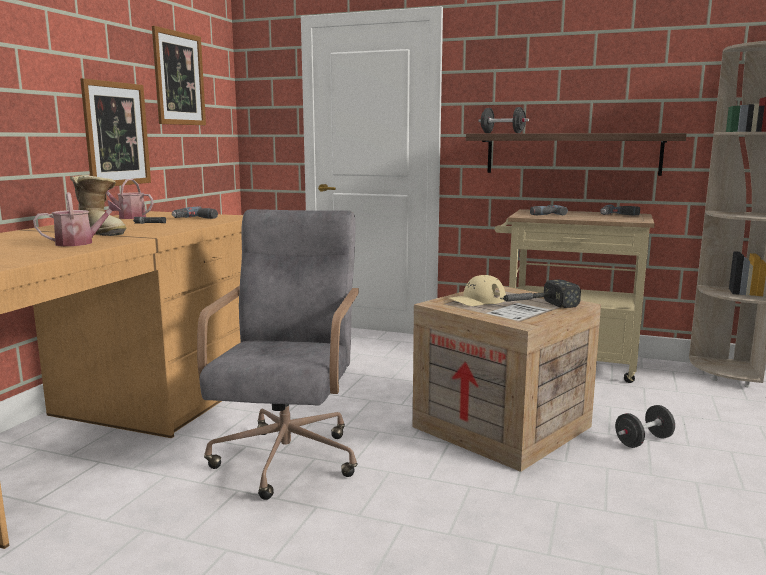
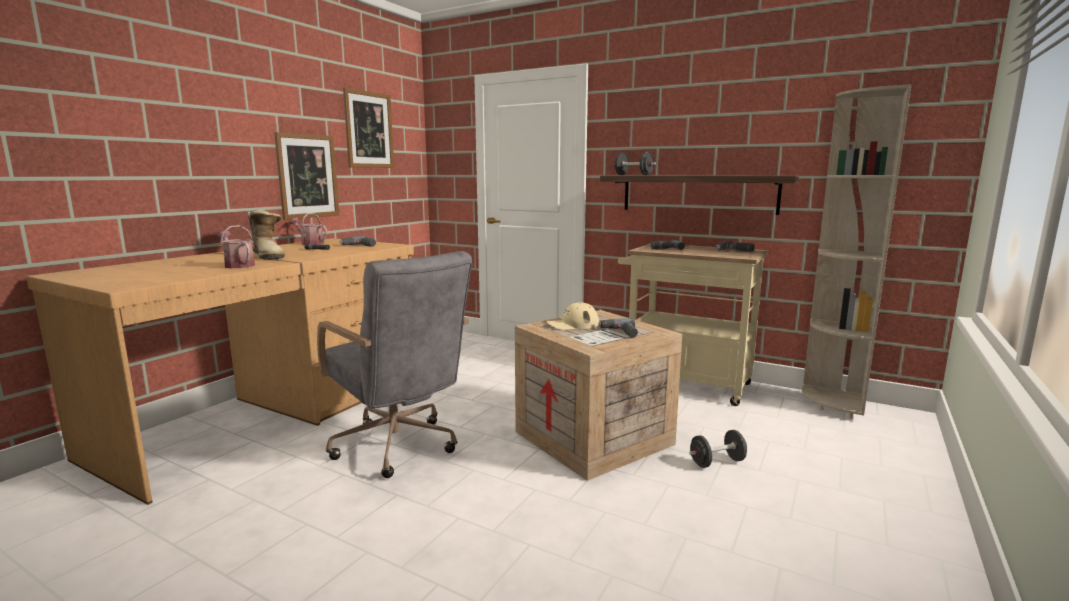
camera: 10 degrees right, 0 degrees up
(80, 243) = (238, 265): watering can -> watering can turned 120 degrees counterclockwise
(288, 457) = (399, 449): grey office chair -> grey office chair turned 120 degrees clockwise
(535, 306) = (619, 332): hammer -> power drill

